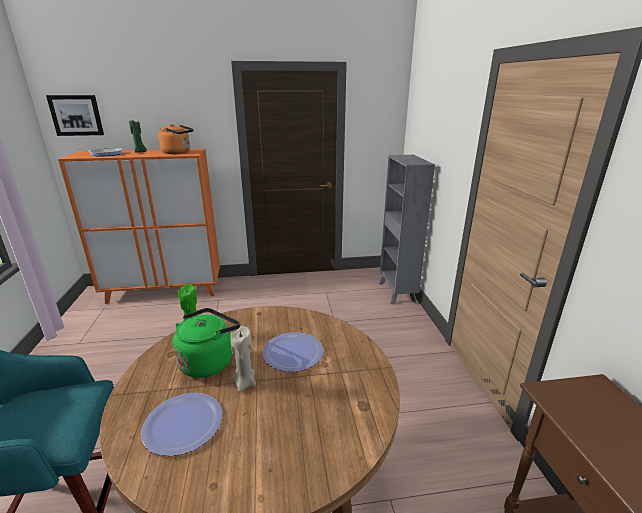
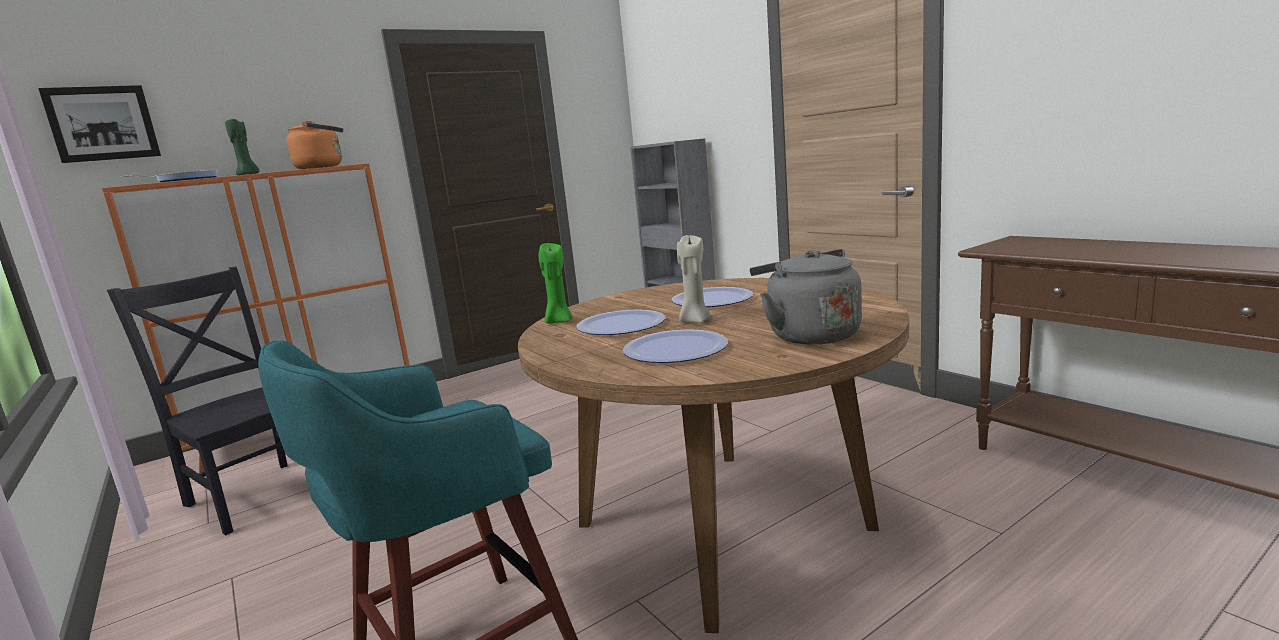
camera: 25 degrees left, 10 degrees down
(109, 331) = (256, 494): none -> black chair
(208, 361) = (621, 325): green kettle -> plate
(267, 461) = (809, 335): none -> grey kettle

